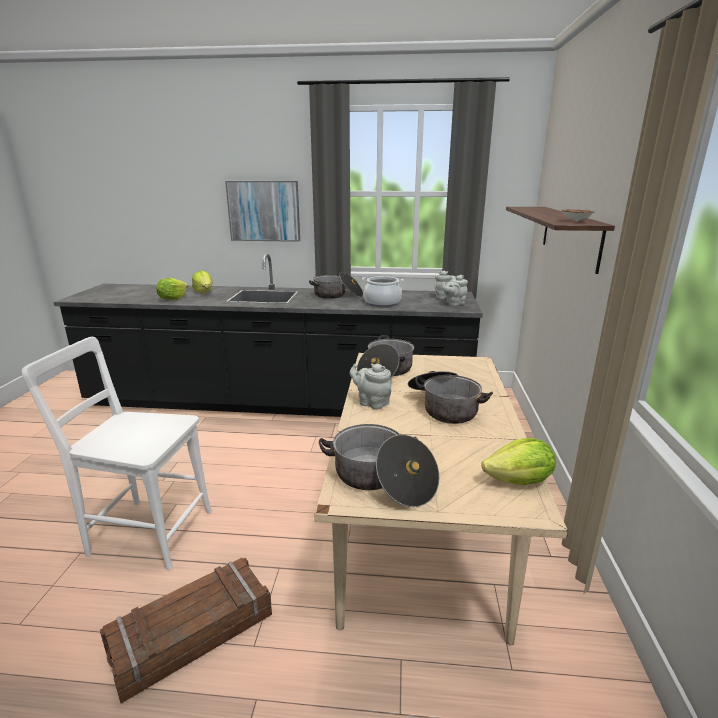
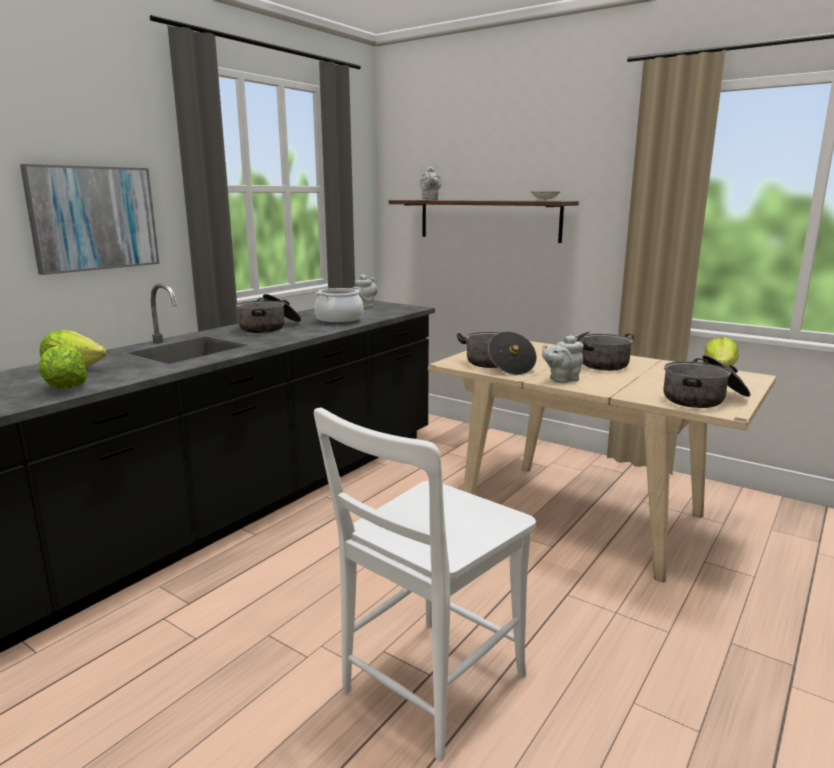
camera: 60 degrees left, 5 degrees down
(192, 633) = (638, 670): crate -> none
(454, 304) = (392, 308): grey teapot -> grey teapot (430, 200)

